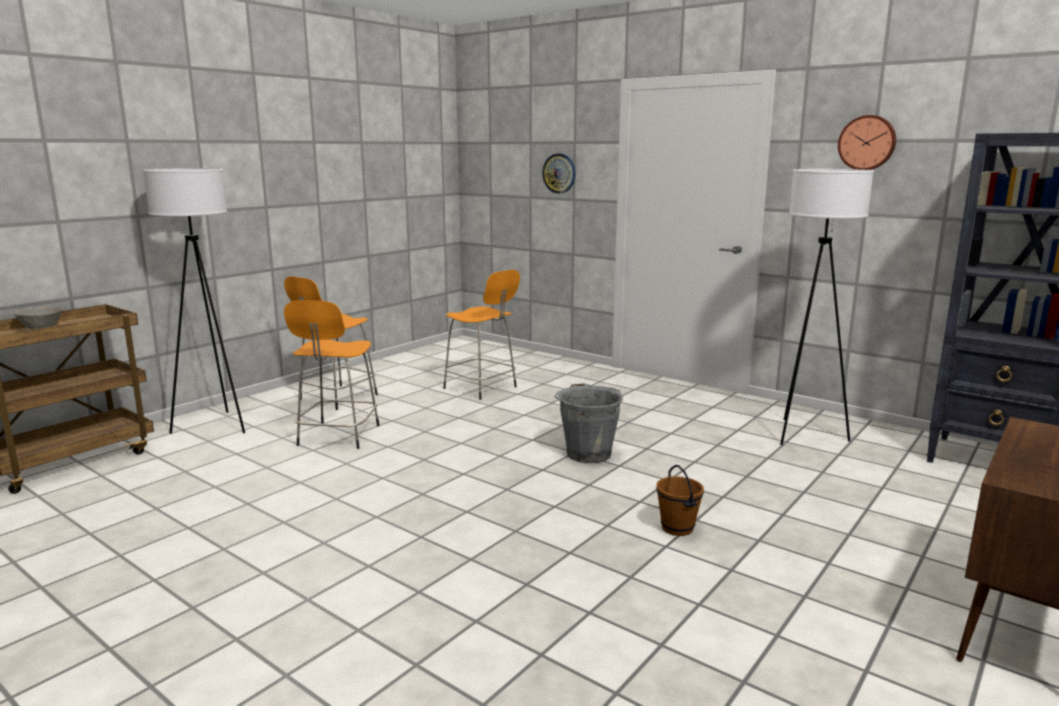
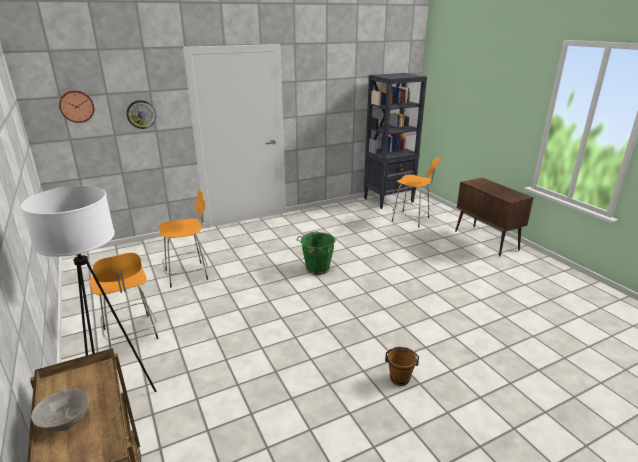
camera: 65 degrees left, 10 degrees up
(338, 436) = (212, 345): orange stool -> orange stool (412, 219)
(588, 453) = (316, 268): grey bucket -> green bucket
(676, 528) = (403, 271): brown bucket -> brown bucket (399, 379)
(804, 434) = (339, 218): white floor lamp -> none
(867, 143) = (324, 80): wall clock -> wall clock (76, 106)

